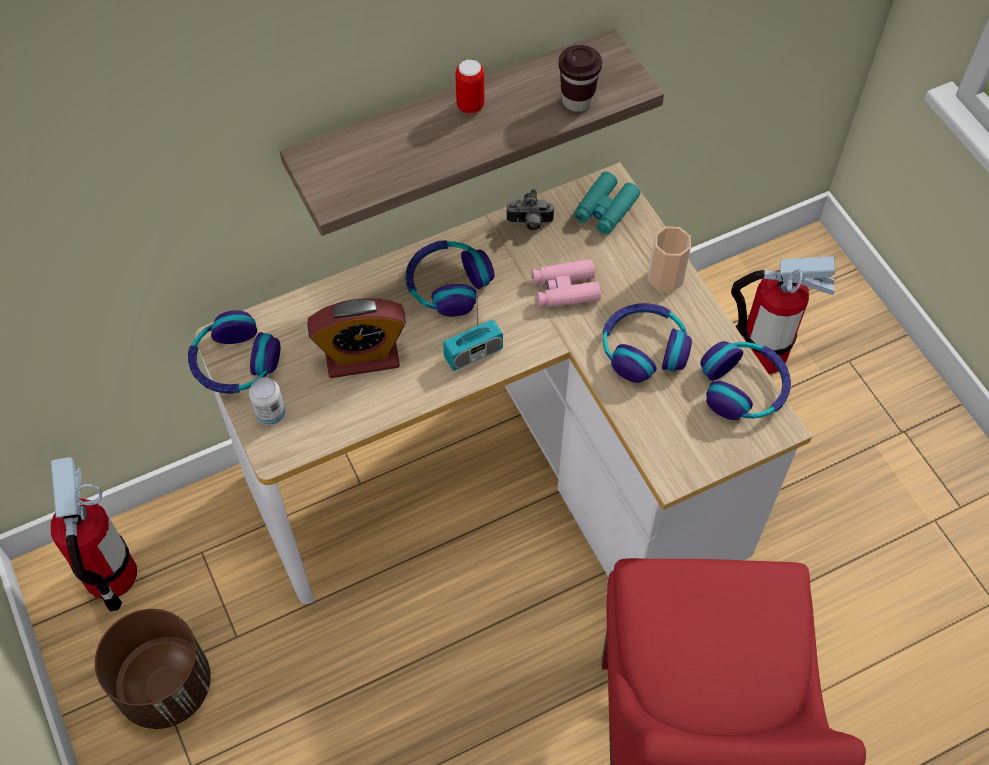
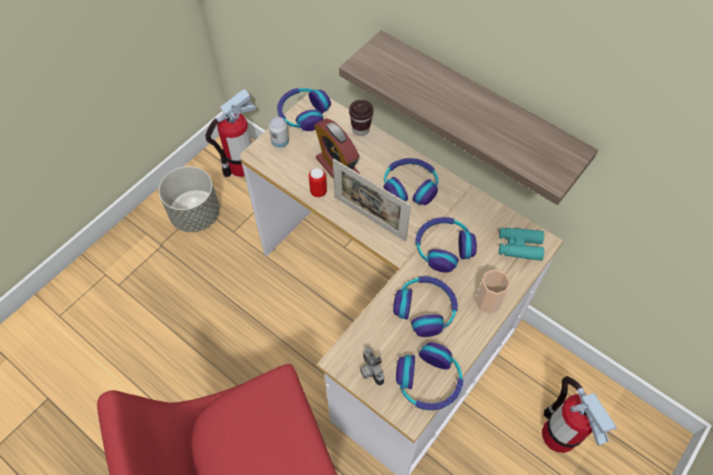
camera: 65 degrees right, 0 degrees up
(165, 685) = (196, 214): brown planter -> grey planter
(470, 105) = (474, 99): can -> can (318, 192)
(473, 353) = (369, 218): radio -> picture frame
(530, 223) = (480, 210): camera -> camera (369, 370)
(564, 289) = (443, 247): pink binoculars -> headphones
(577, 101) = (517, 152): brown cup -> brown cup (360, 130)

